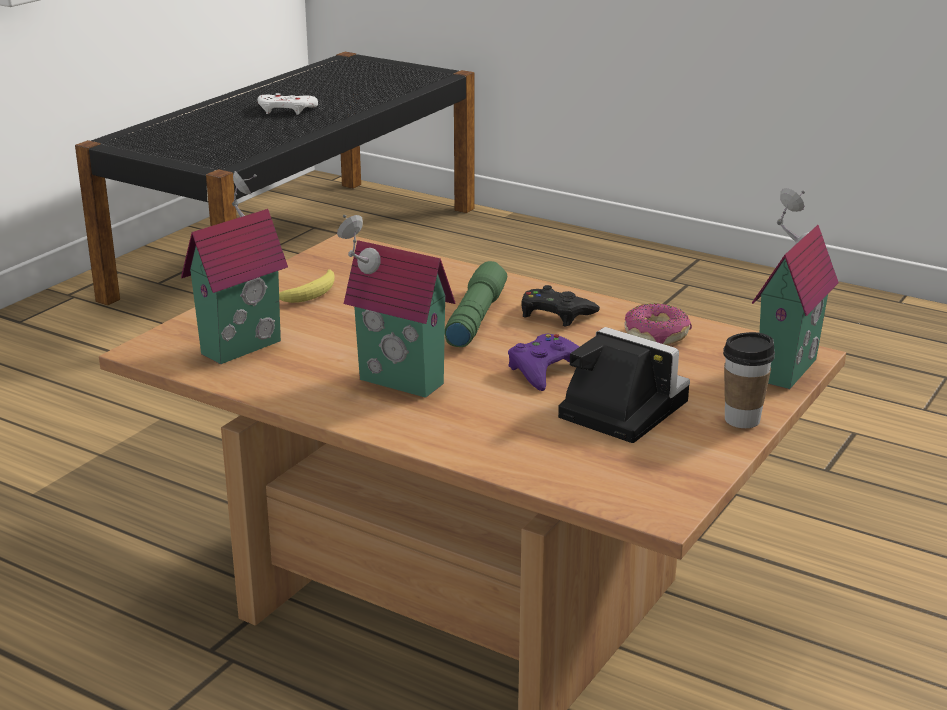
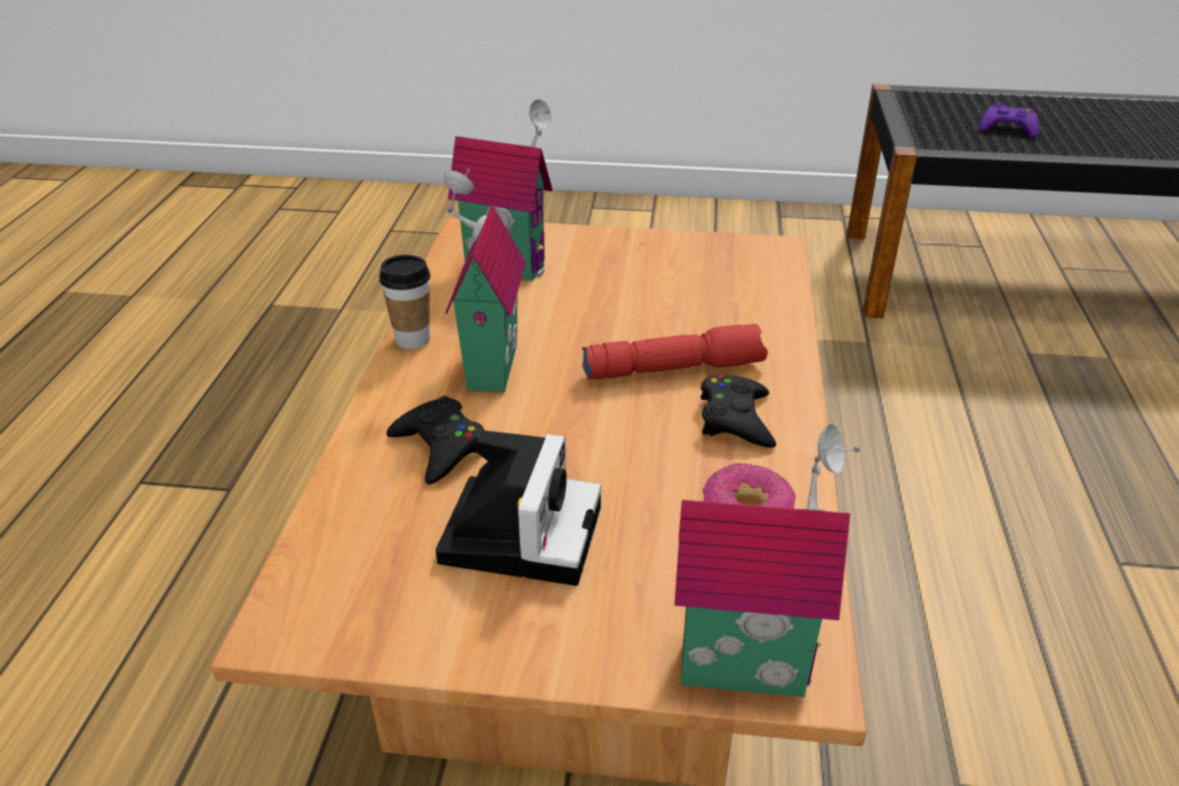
camera: 65 degrees right, 10 degrees up
(286, 110) = (1106, 127): white game controller -> none
(310, 293) = (644, 264): banana -> none
(474, 318) = (674, 368): green flashlight -> red flashlight
(494, 421) = (440, 447): none -> black game controller
(547, 370) = (583, 451): purple game controller -> purple game controller (1008, 128)
(742, 420) = (553, 652): cup -> cup (412, 339)

